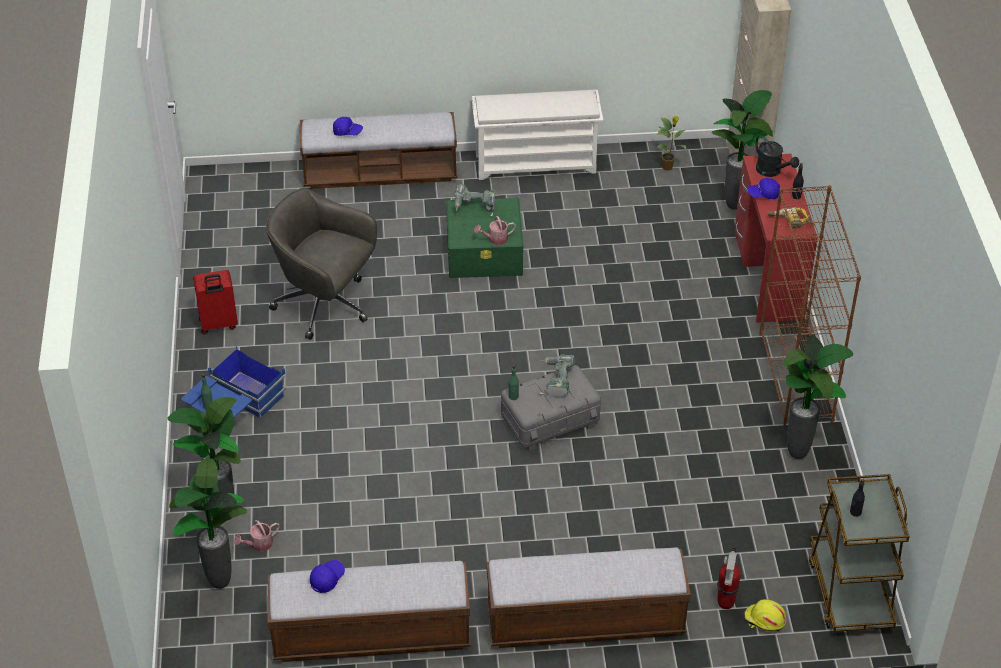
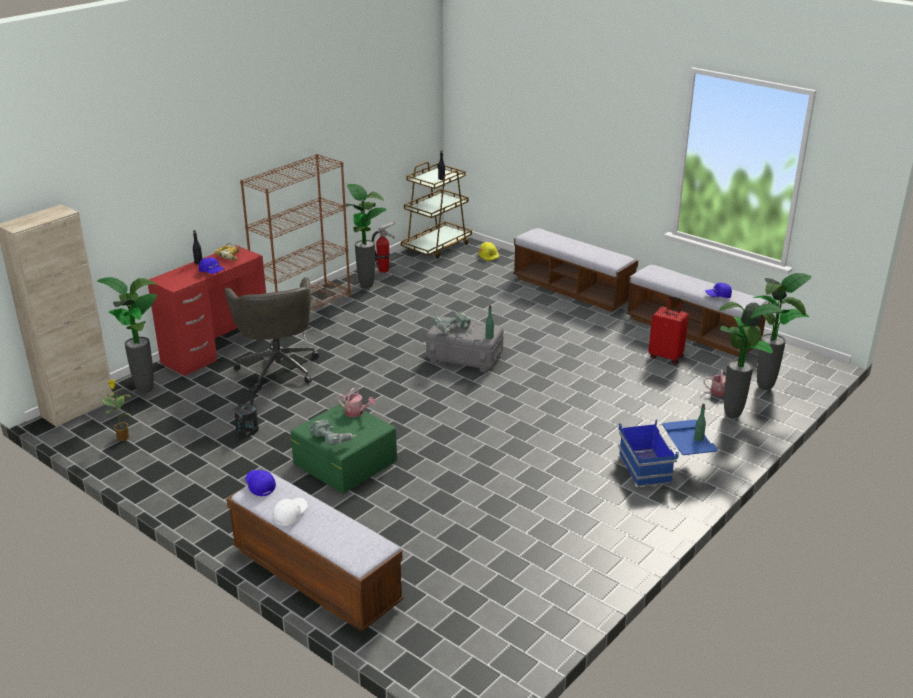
camera: 135 degrees left, 15 degrees down
(218, 325) = (618, 531): red suitcase -> red suitcase (666, 357)
(325, 306) = (514, 495): grey office chair -> grey office chair (278, 367)
(347, 132) = (343, 529): blue cap -> blue cap (260, 486)
(393, 121) = (290, 515): none -> white cap
(536, 163) = (191, 500): white shoe rack -> none
(725, 603) = (497, 266): fire extinguisher -> fire extinguisher (384, 270)
(772, 171) = (179, 278): black watering can -> black watering can (248, 426)

